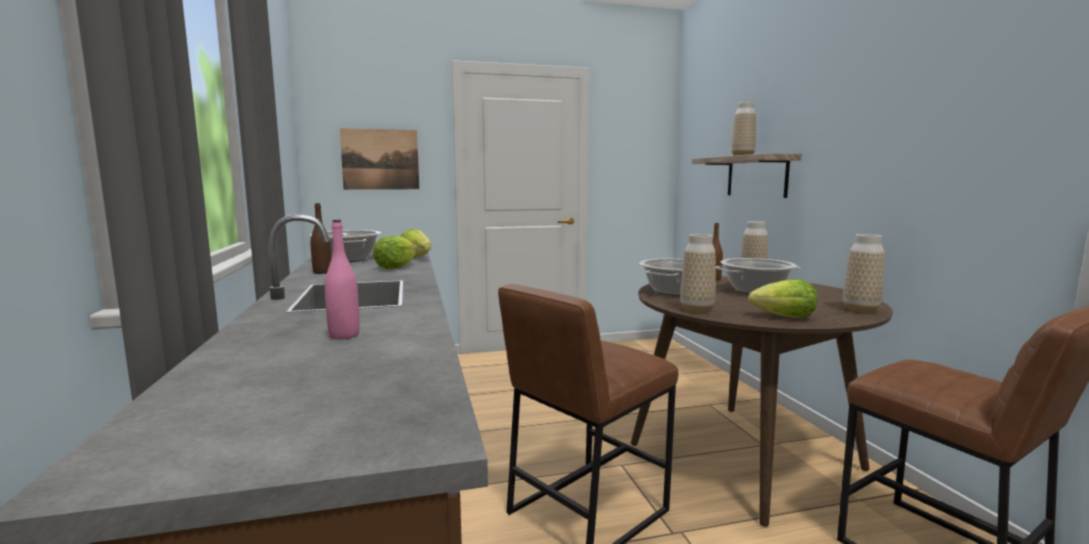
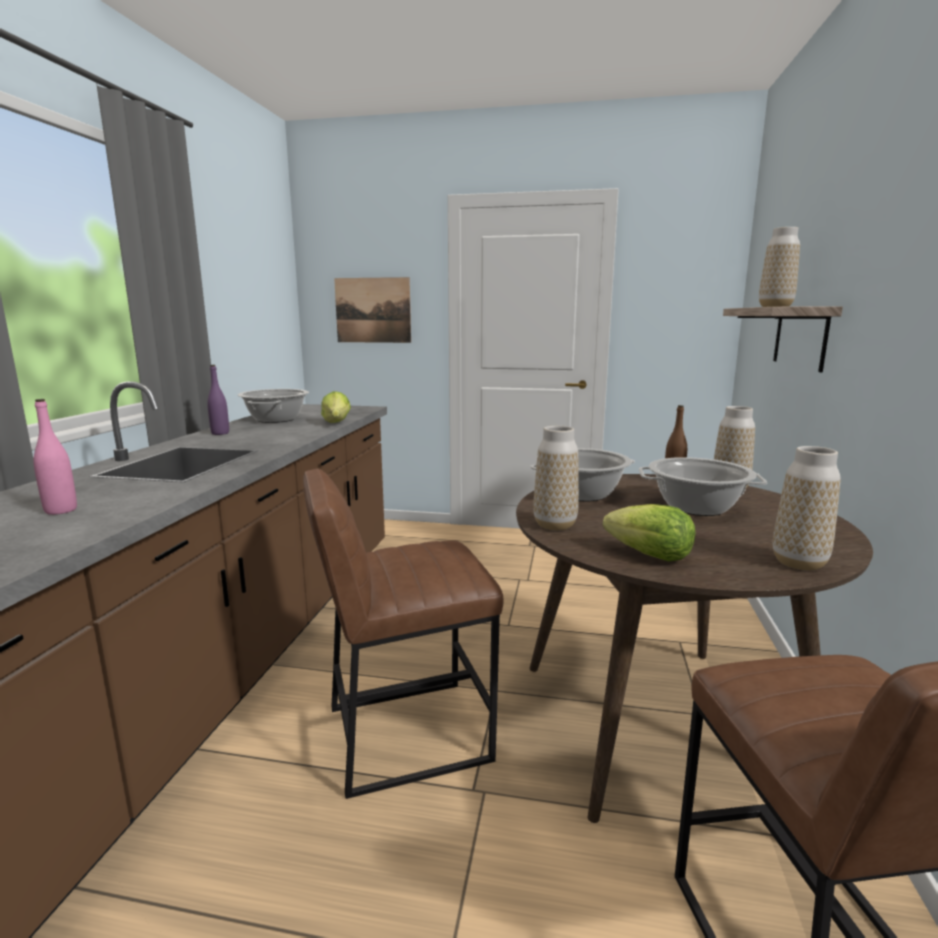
camera: 25 degrees right, 5 degrees up
(322, 272) = (220, 433): brown bottle -> purple bottle
(395, 267) = (290, 433): lettuce -> none

